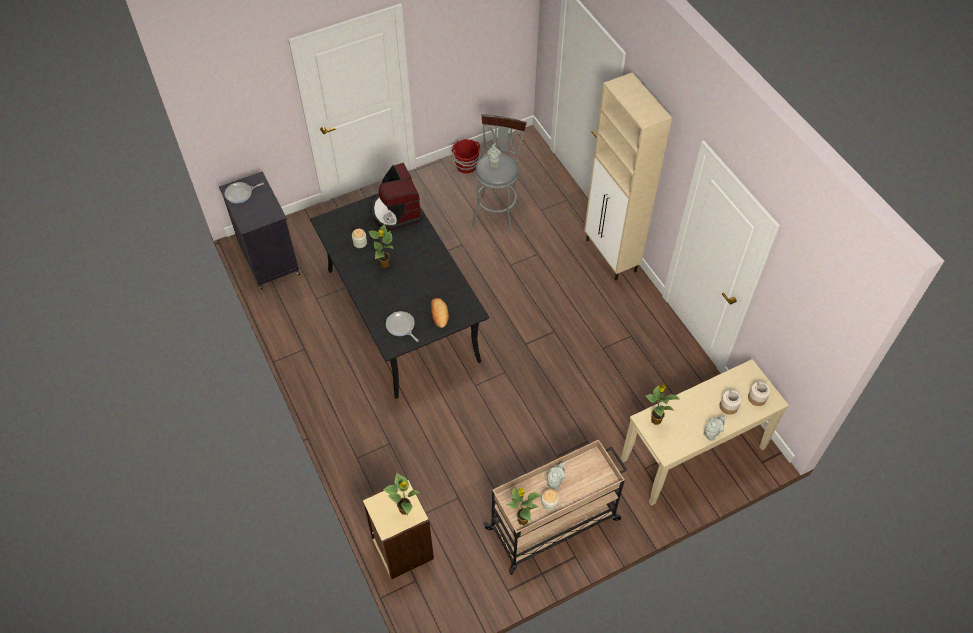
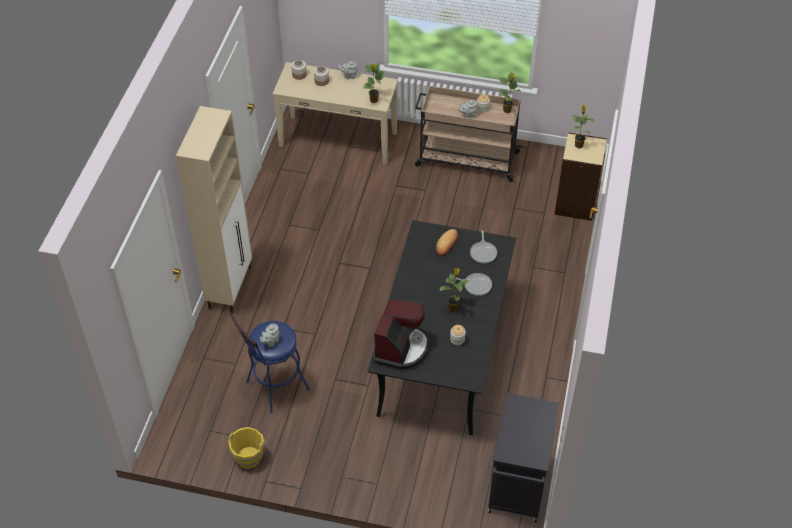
camera: 140 degrees left, 5 degrees down
(240, 194) = (531, 447): frying pan -> frying pan (476, 285)
(466, 166) = (249, 456): red bucket -> yellow bucket
(497, 212) = (273, 388): grey stool -> blue stool

